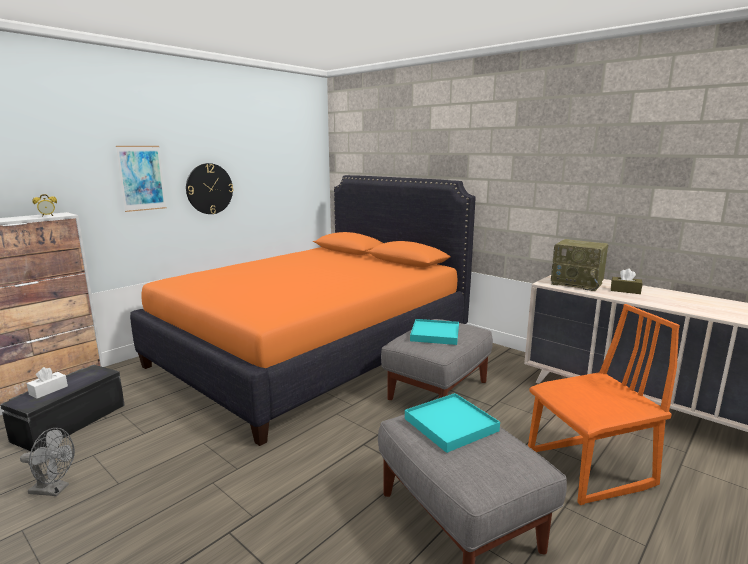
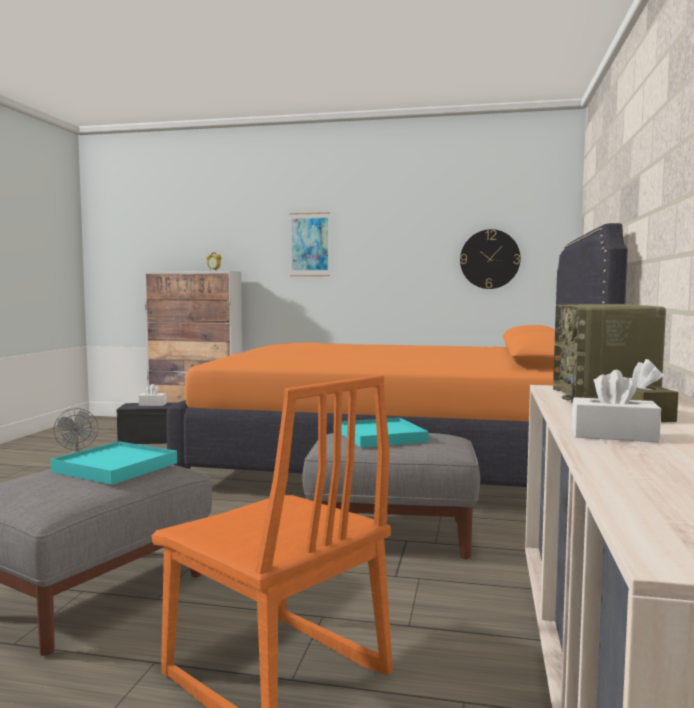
camera: 60 degrees right, 10 degrees down
(209, 189) = (381, 259): wall clock -> wall clock (489, 259)
(667, 303) = (613, 435): none -> white tissue box

